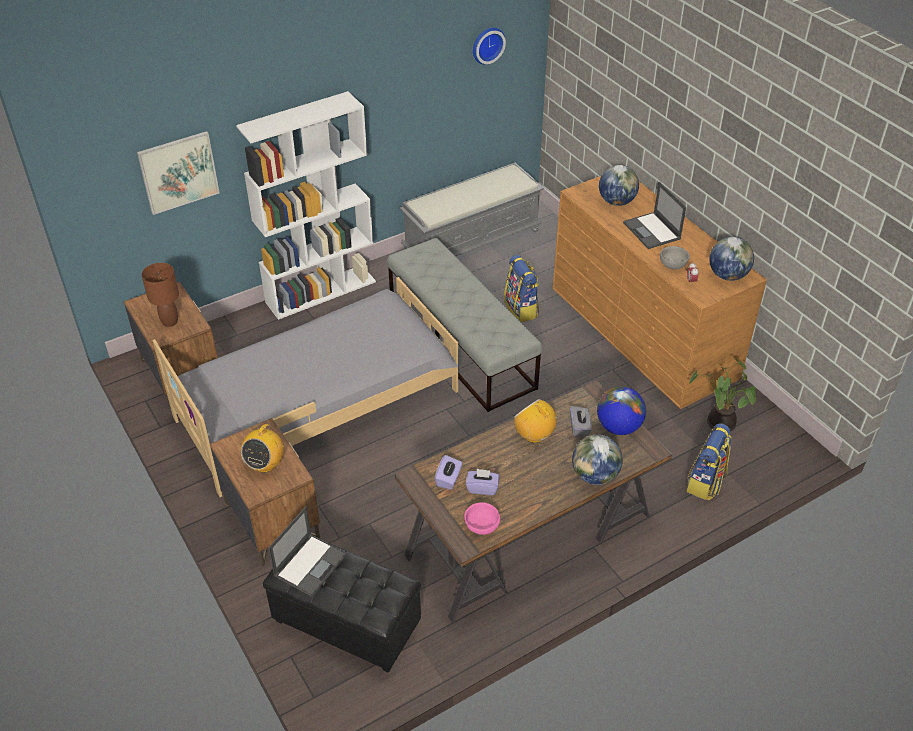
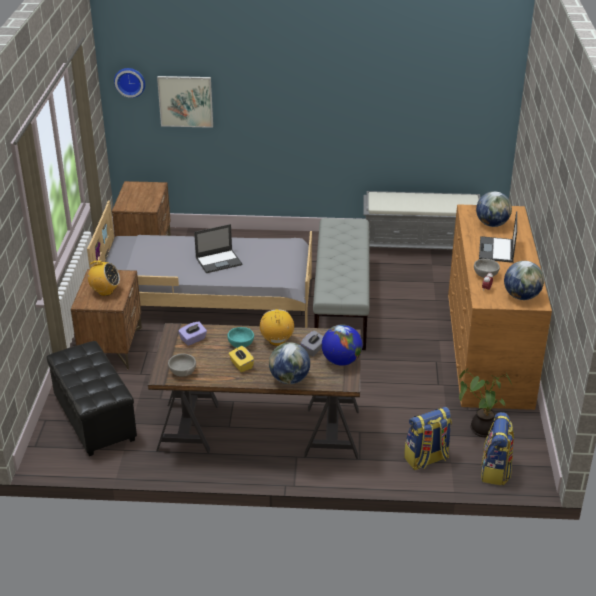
camera: 35 degrees right, 10 degrees down
(170, 322) = (137, 200): brown table lamp -> none
(265, 464) = (105, 291): radio -> radio turned 135 degrees counterclockwise
(310, 564) = (80, 358): laptop -> laptop (219, 261)
(321, 291) = (280, 237): white bookcase -> none
(481, 525) = (183, 372): pink bowl -> grey bowl
(482, 488) = (208, 353): purple tissue box -> none
(487, 44) = (459, 80): wall clock -> wall clock (130, 81)
(503, 459) = (240, 344): none -> turquoise bowl
(521, 309) = (409, 299): backpack -> backpack (495, 471)
(531, 484) = (241, 365): none -> yellow tissue box

